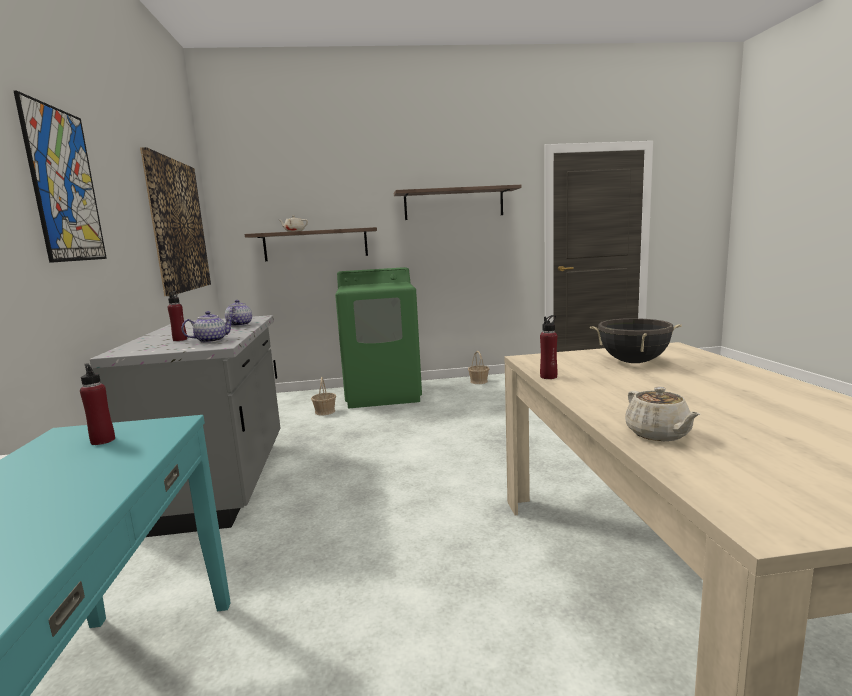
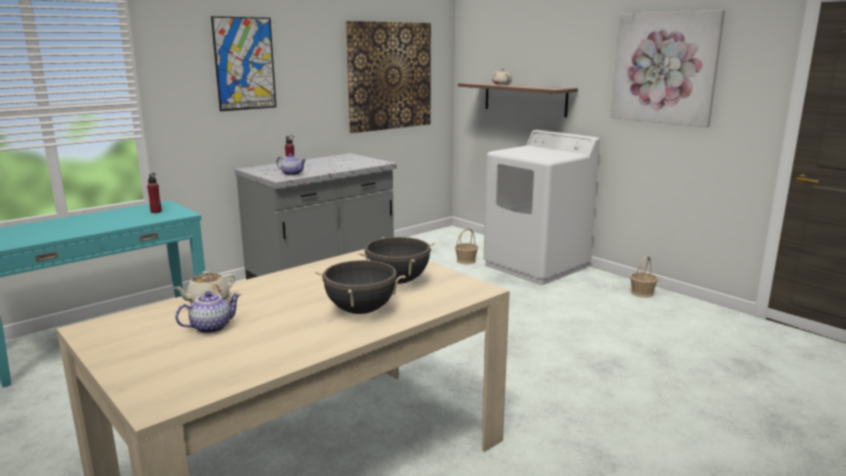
camera: 55 degrees right, 5 degrees up
(239, 325) = (348, 166): teapot -> teapot (211, 327)
(383, 394) = (536, 266): green washing machine -> white washing machine
(454, 204) = (664, 68): shelf -> picture
(548, 377) = (326, 263): red bottle -> none
(717, 378) = (361, 310): none -> black cooking pot

